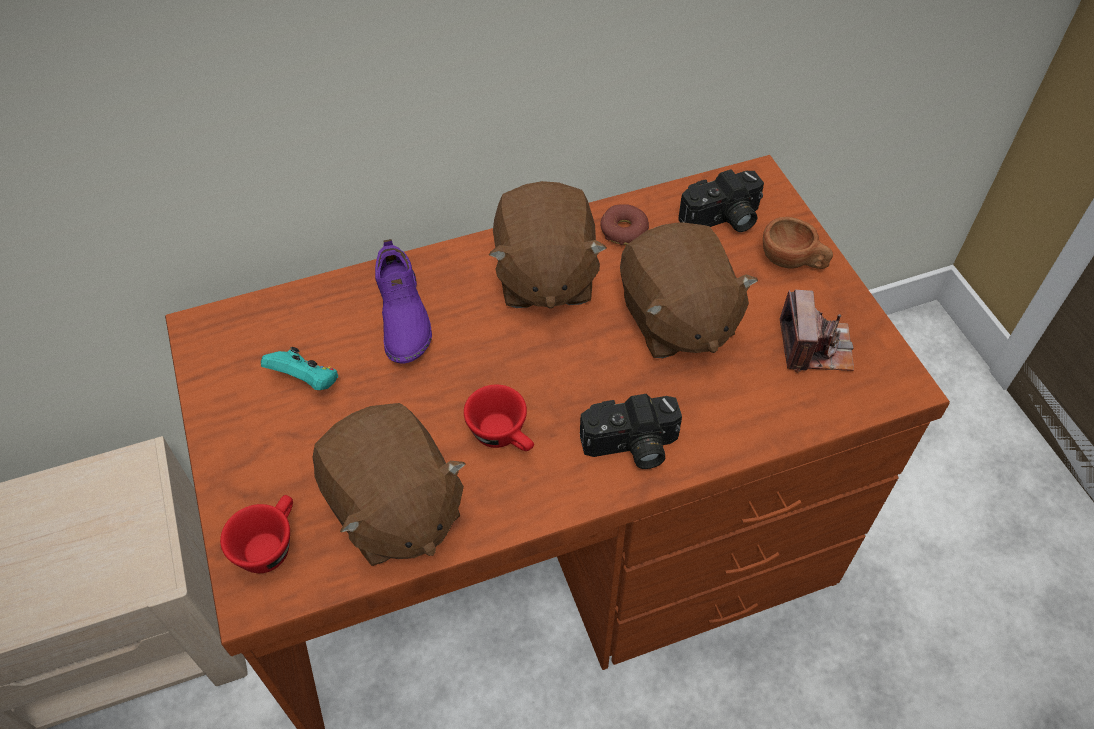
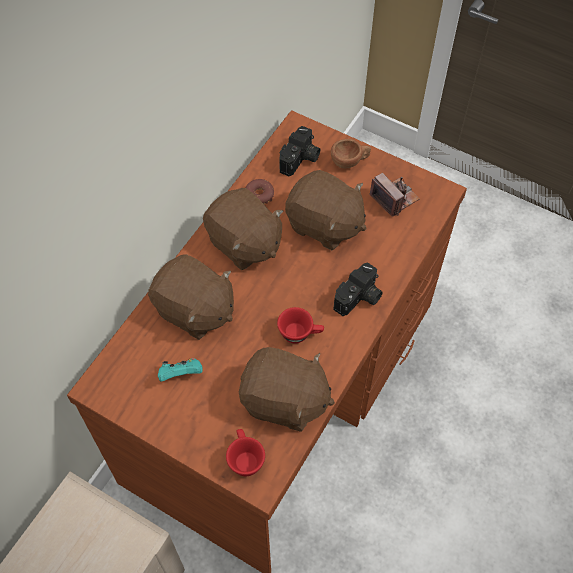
camera: 40 degrees left, 5 degrees up
(402, 317) = (194, 310): purple shoe -> brown plush toy

